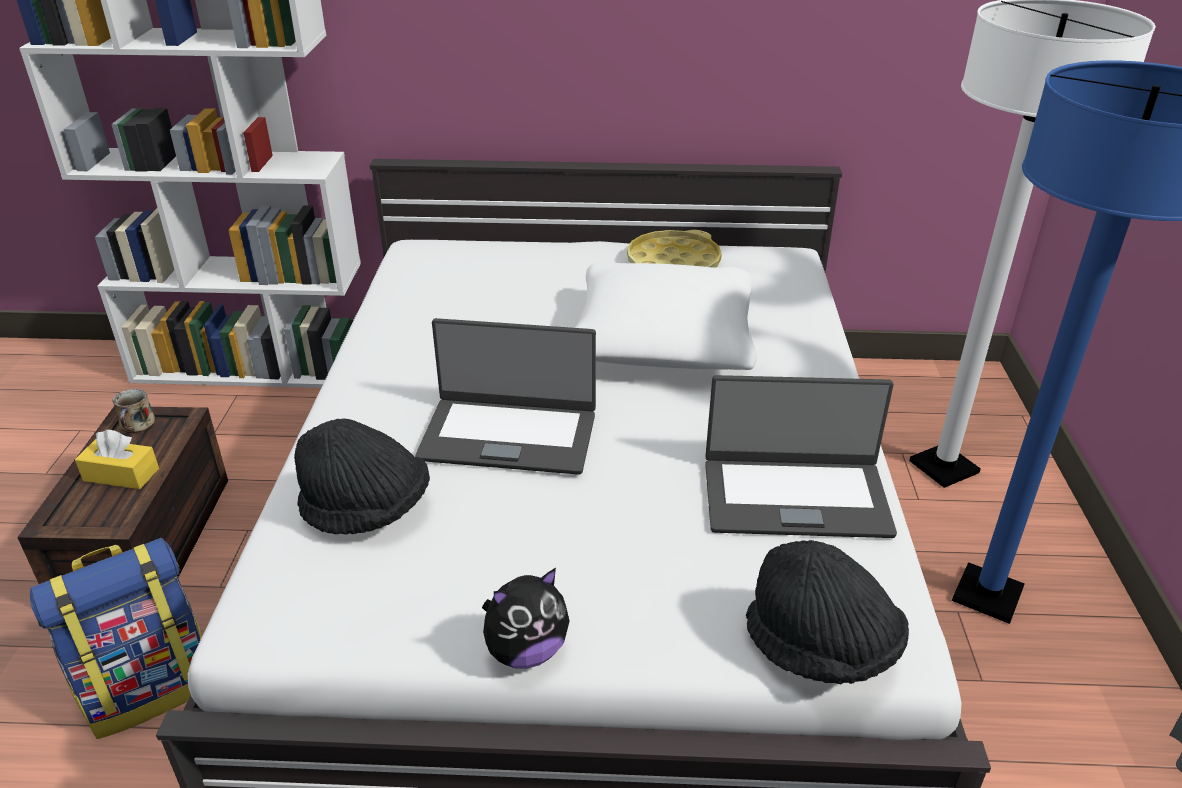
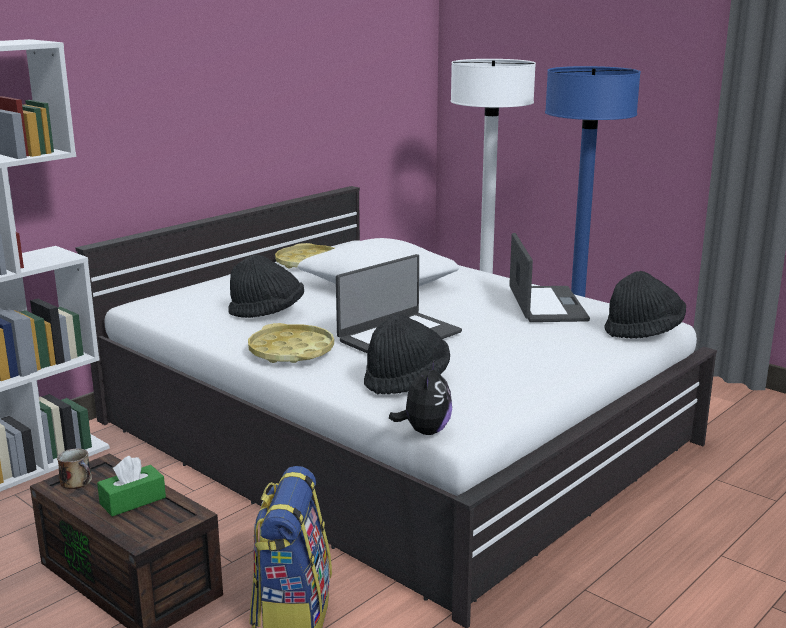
camera: 50 degrees left, 15 degrees down
(121, 474) = (133, 501): yellow tissue box -> green tissue box
(383, 389) = (291, 351): none -> yellow tray
(481, 319) = (267, 313): none -> black hat
(525, 651) = (567, 379): plush toy -> plush toy (424, 431)
(795, 496) = (545, 305): laptop -> laptop turned 45 degrees counterclockwise

